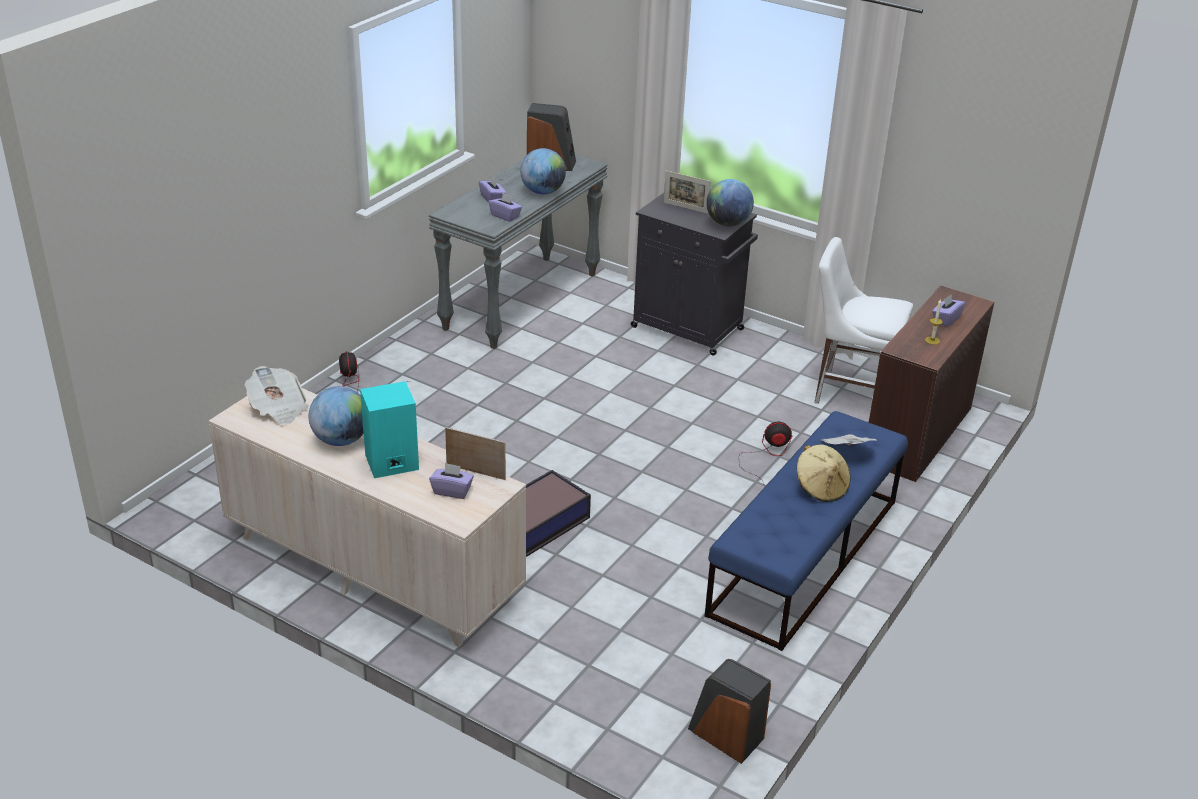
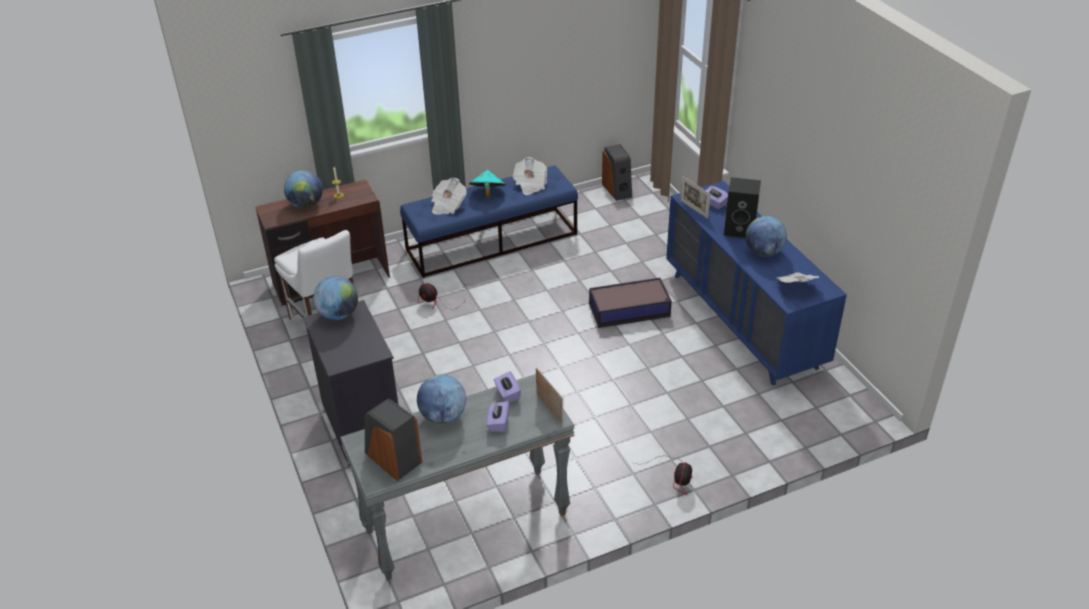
camera: 145 degrees left, 5 degrees up
(371, 568) = (743, 320): beige dresser -> blue dresser
(390, 463) = (740, 229): turquoise speaker -> black speaker
(685, 208) = (347, 345): picture frame -> picture frame (549, 409)
(783, 524) = (530, 185): none -> newspaper
(821, 488) = (487, 193): beige hat -> turquoise hat
(946, 319) = (306, 205): purple tissue box -> globe

